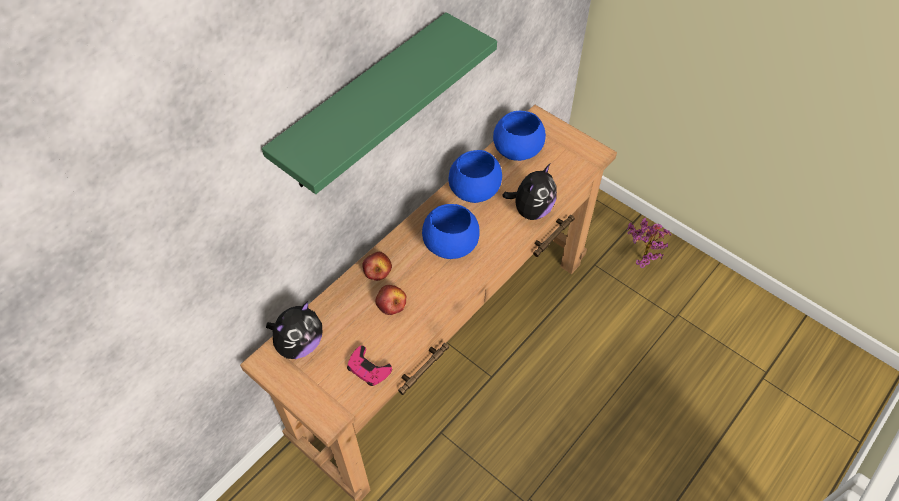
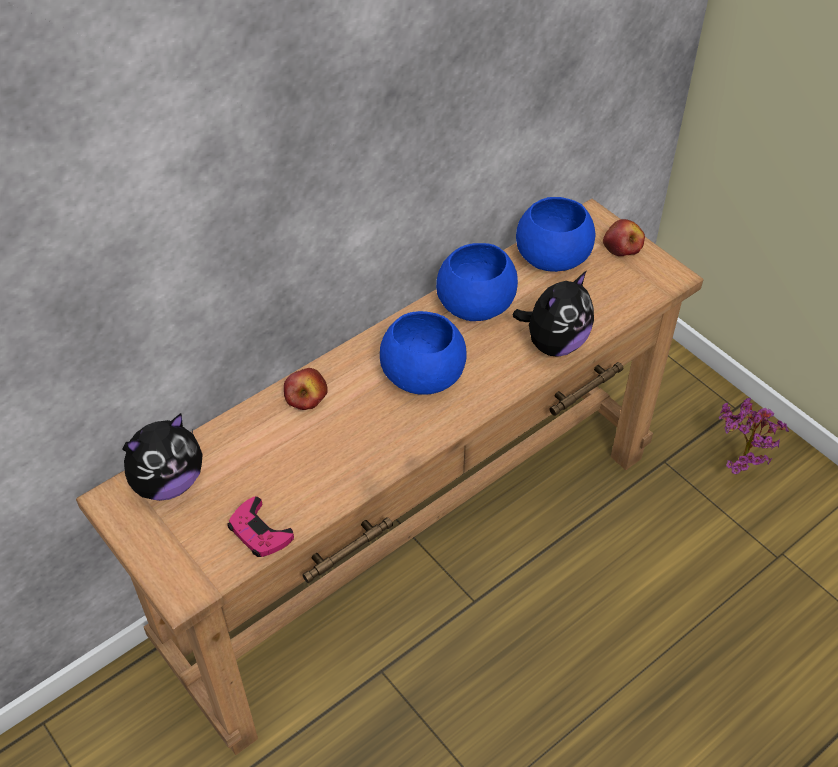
camera: 10 degrees right, 5 degrees down
(363, 105) = (301, 133): green shelf -> none
(391, 303) = (315, 445): apple -> apple (622, 245)

